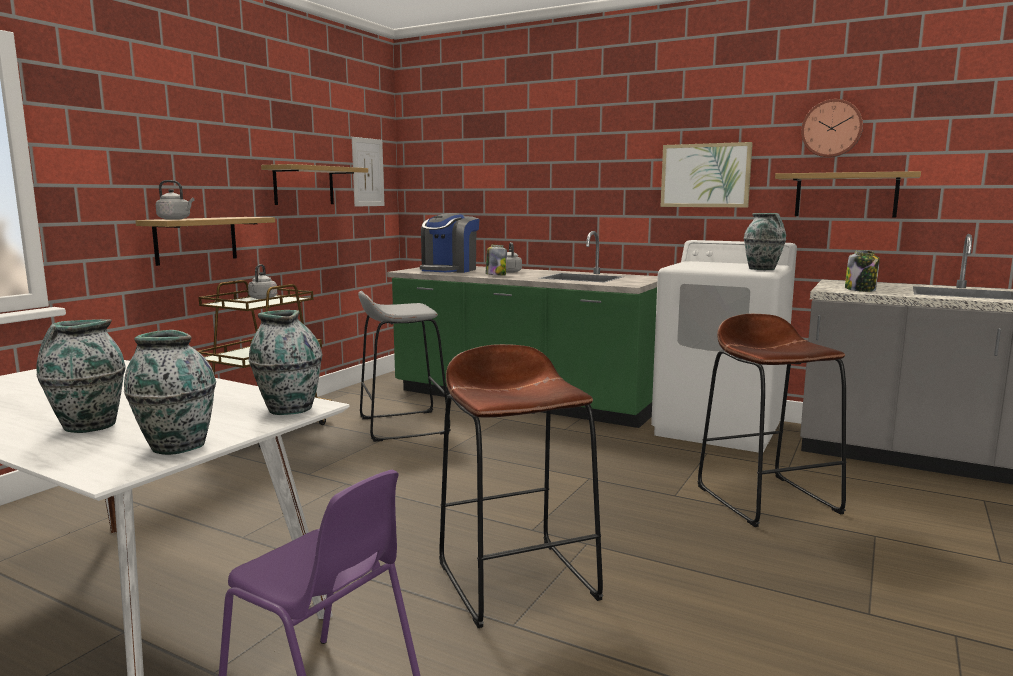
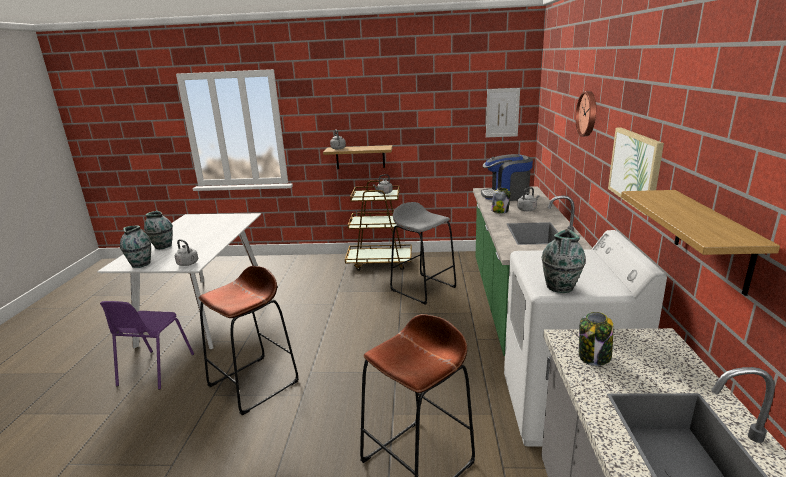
camera: 65 degrees right, 10 degrees up
(289, 408) = (188, 264): vase -> grey kettle
(304, 185) = (439, 125): shelf -> none
(831, 128) = (716, 147): wall clock -> wall clock (588, 113)

